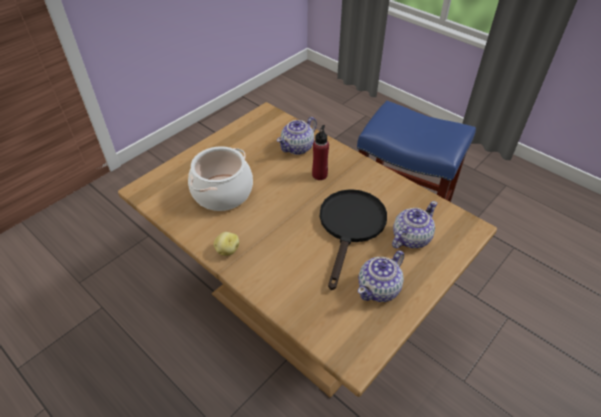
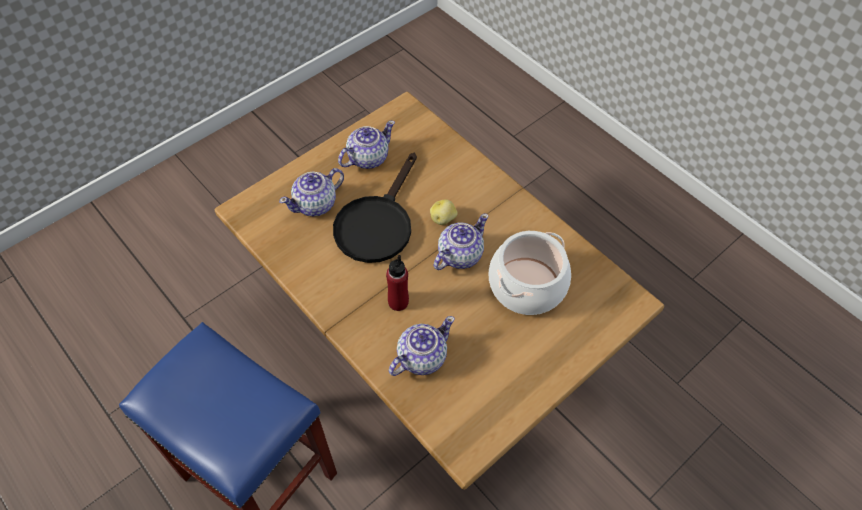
camera: 175 degrees left, 10 degrees up
(227, 250) = (515, 210): potato -> potato (443, 219)
(277, 209) = (459, 255): none -> teapot

